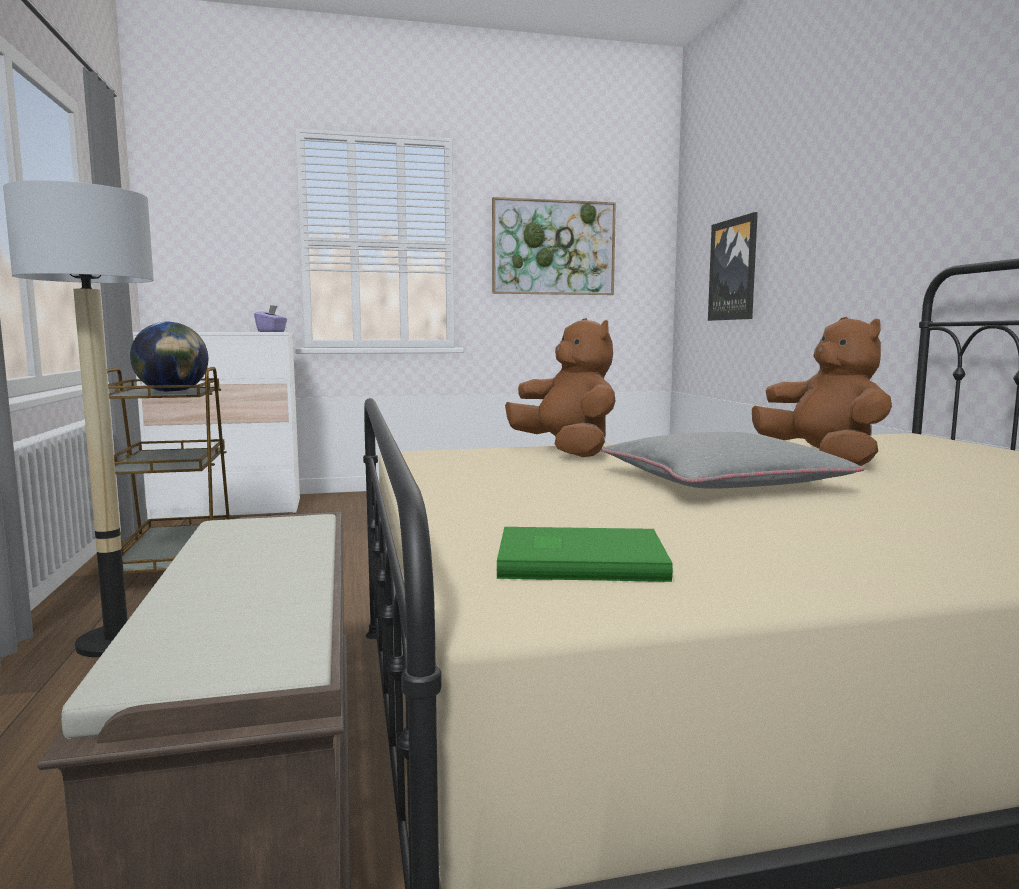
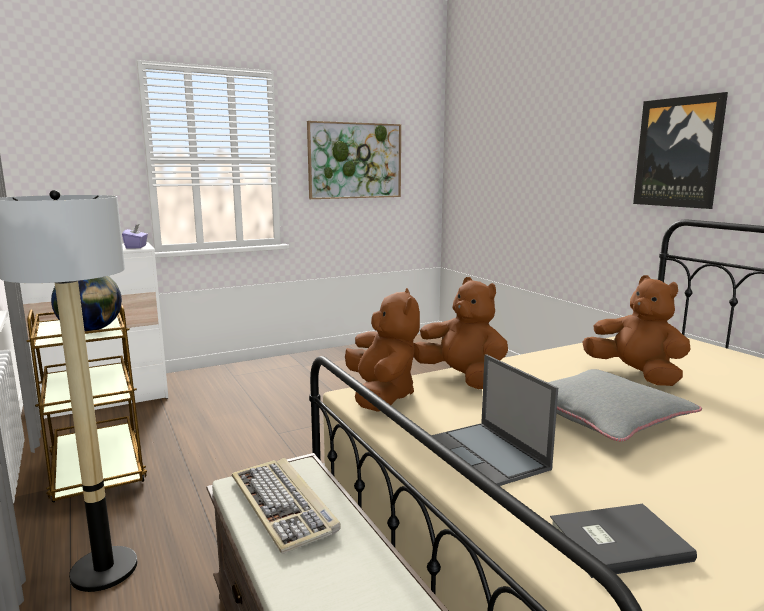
camera: 15 degrees left, 5 degrees up
(253, 541) = (284, 506): none -> keyboard
(443, 456) = (381, 396): none -> brown plush toy
(505, 496) = (485, 455): none -> laptop
(577, 559) = (615, 541): green book -> grey book
(733, 269) = (498, 185): picture -> picture (678, 152)

